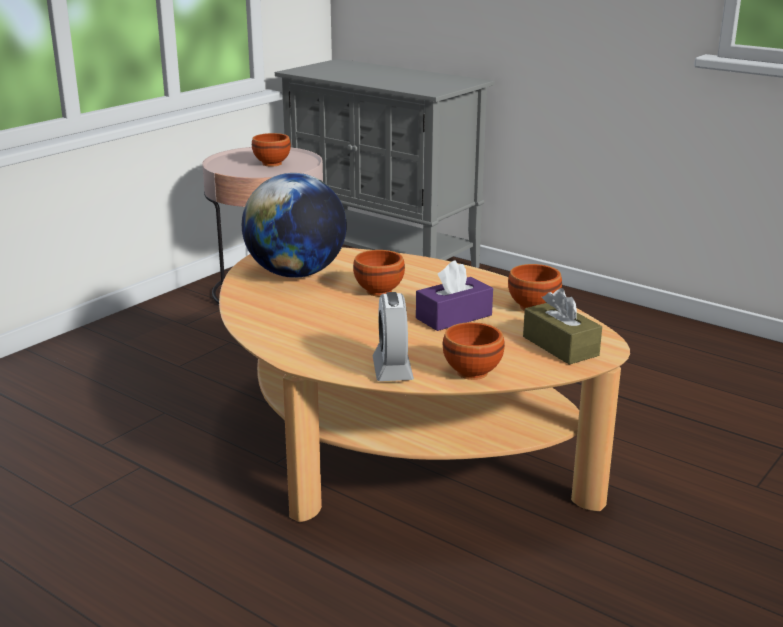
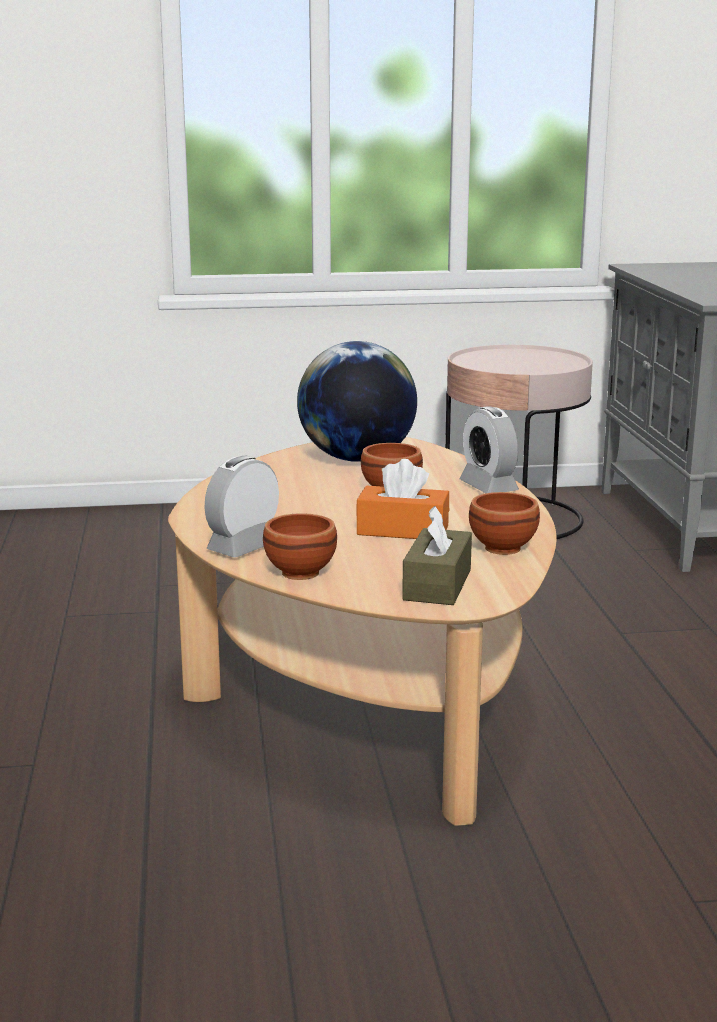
camera: 45 degrees right, 5 degrees down
(271, 163) = (527, 363): brown bowl -> none
(425, 267) = (488, 486): none -> alarm clock
(454, 317) = (402, 530): purple tissue box -> orange tissue box

